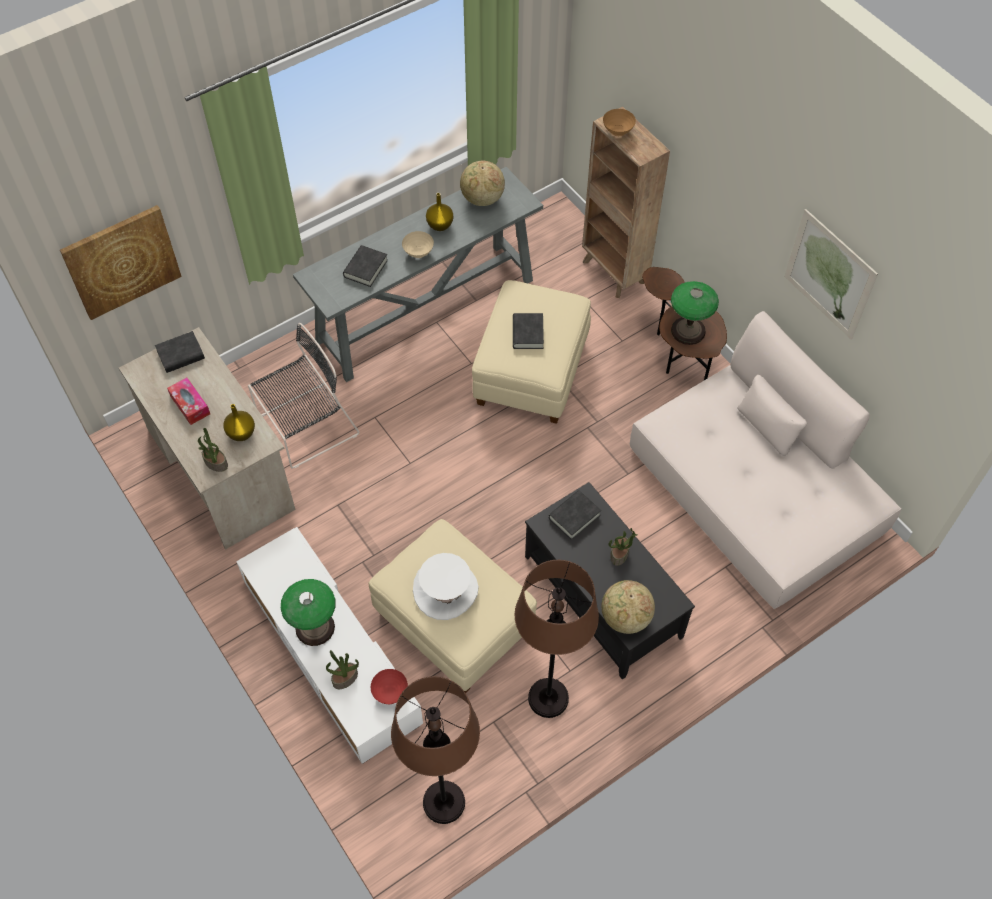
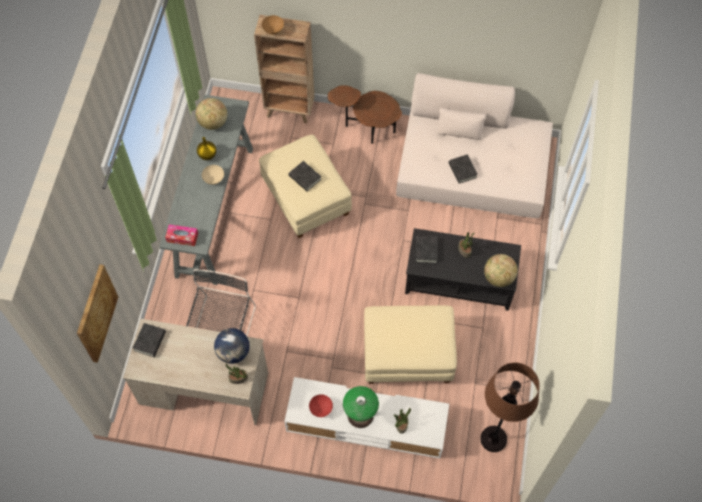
camera: 45 degrees left, 5 degrees up
(190, 405) = (188, 362): tissue box -> tissue box (182, 237)
(241, 434) = (233, 352): yellow vase -> globe
(365, 268) = (195, 211): black book -> black book (462, 170)
(389, 692) = (429, 411): red bowl -> red bowl (320, 409)
(445, 590) = (409, 338): white hat -> none
(548, 698) = (486, 349): brown floor lamp -> none
(687, 331) = (375, 112): table lamp -> none
(829, 274) = (458, 31): picture -> none

